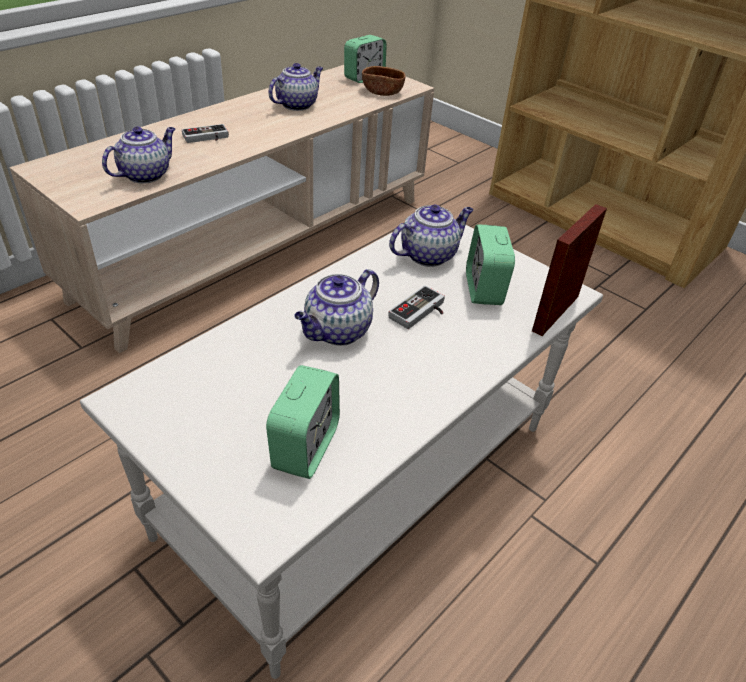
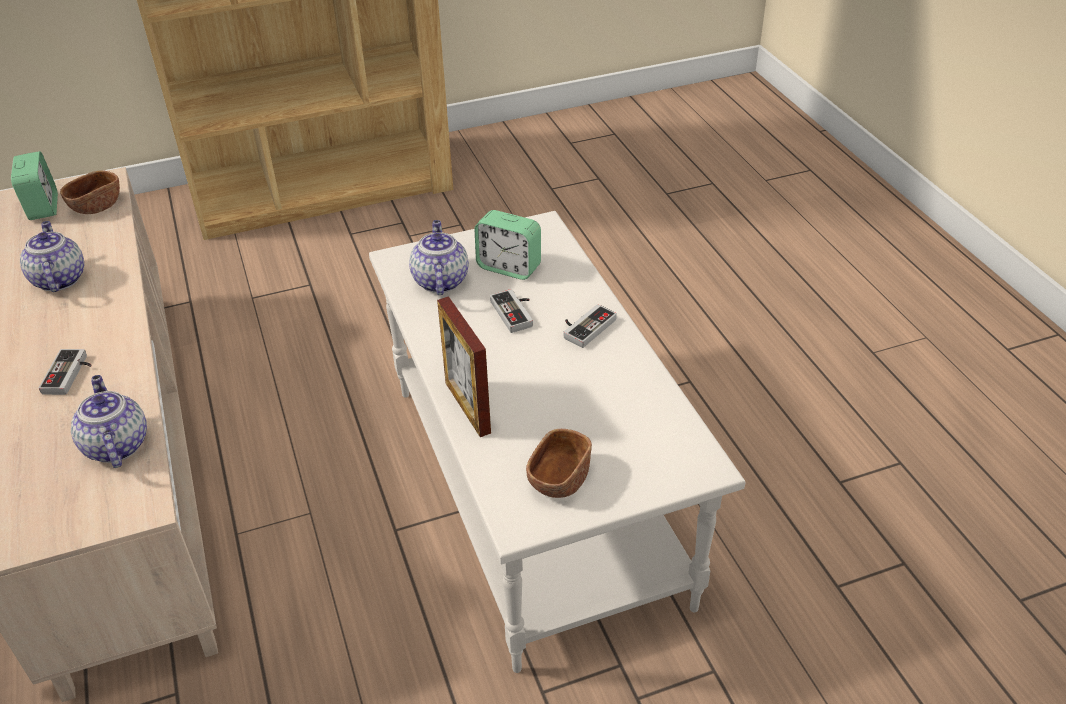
camera: 60 degrees left, 0 degrees up
(195, 410) = (559, 479): none -> brown bowl
(305, 447) = (634, 423): alarm clock -> none
(337, 332) = (510, 368): teapot -> none
(436, 366) = (585, 326): none -> game controller
(555, 313) = (563, 242): picture frame -> picture frame (467, 407)

